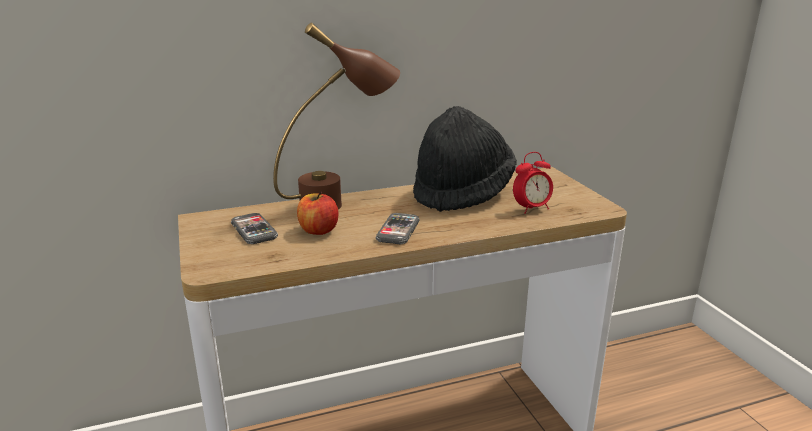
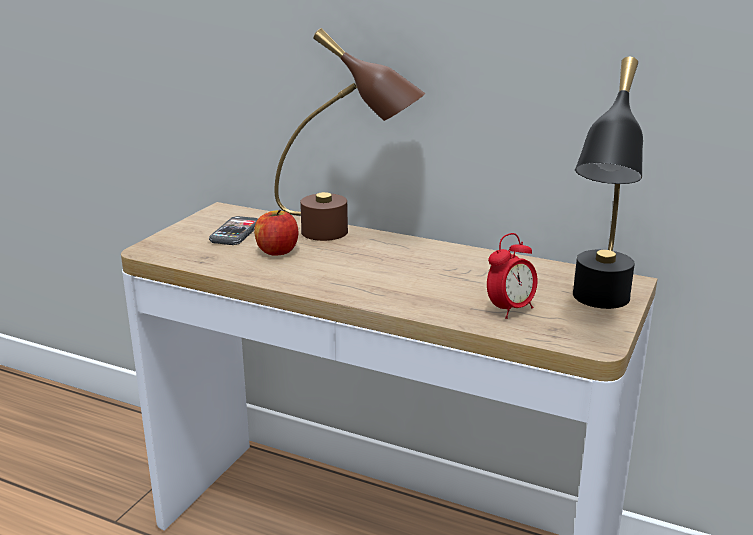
camera: 45 degrees right, 0 degrees up
(398, 230) = (335, 276): phone -> none
(462, 193) = (476, 267): black hat -> none
(531, 209) = (510, 310): alarm clock -> alarm clock turned 60 degrees counterclockwise
(564, 191) = (597, 308): none -> black table lamp

